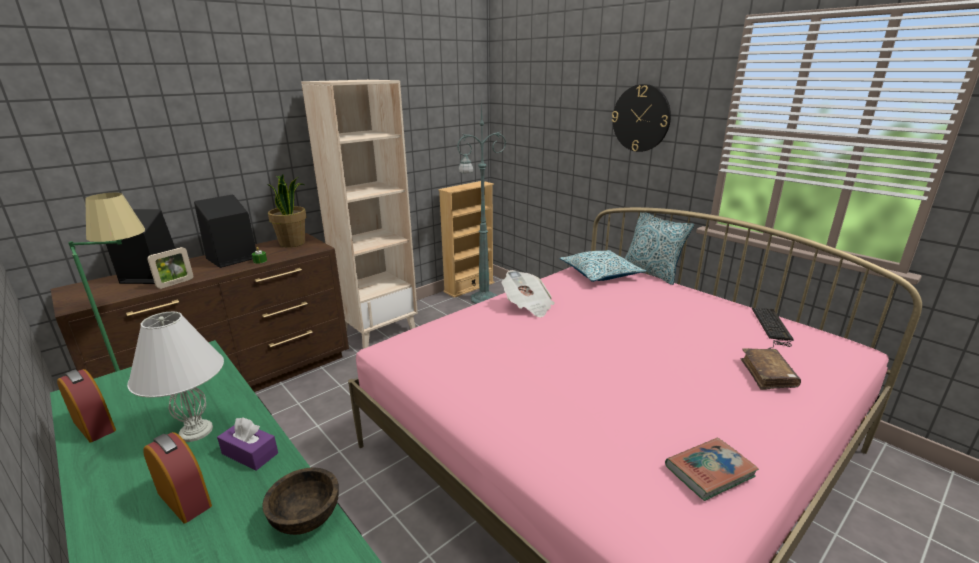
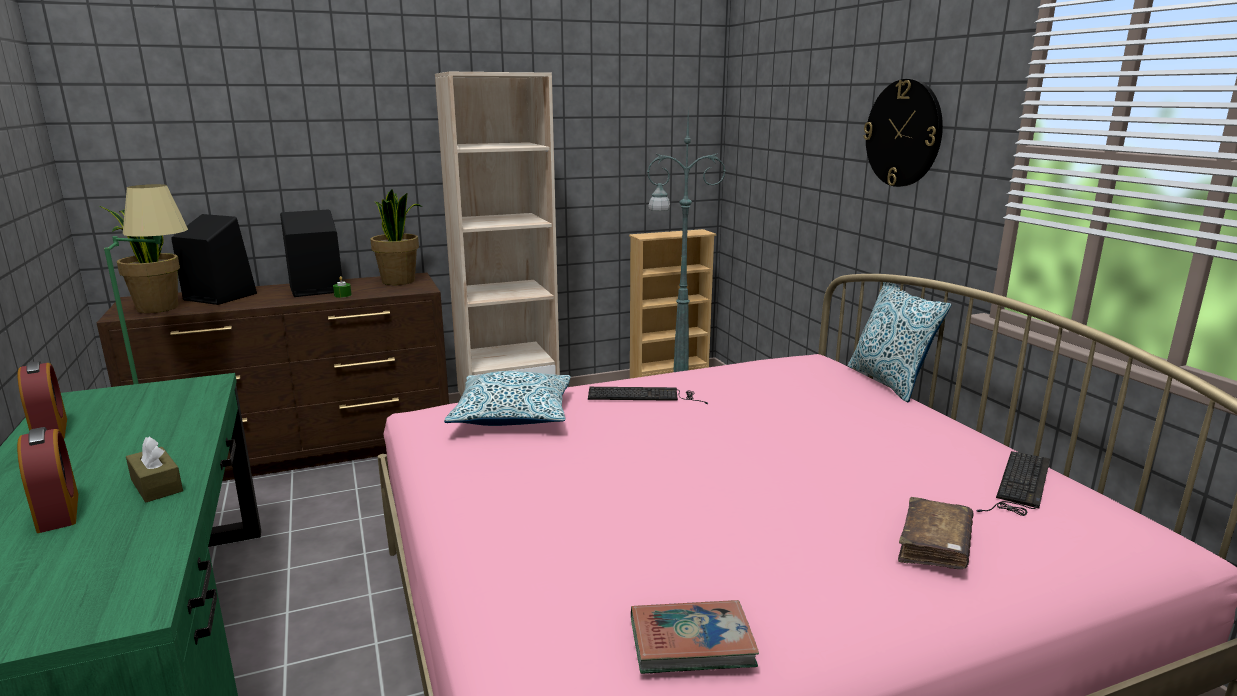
camera: 20 degrees right, 5 degrees down
(102, 295) = (156, 308): none -> potted plant
(175, 283) = (234, 306): picture frame -> none
(197, 431) = (130, 454): white table lamp -> none
(250, 453) = (156, 485): purple tissue box -> brown tissue box
(306, 518) = (146, 557): brown bowl -> none
(528, 306) = (644, 395): newspaper -> keyboard
(600, 274) = (798, 372): pillow -> pillow (513, 414)

